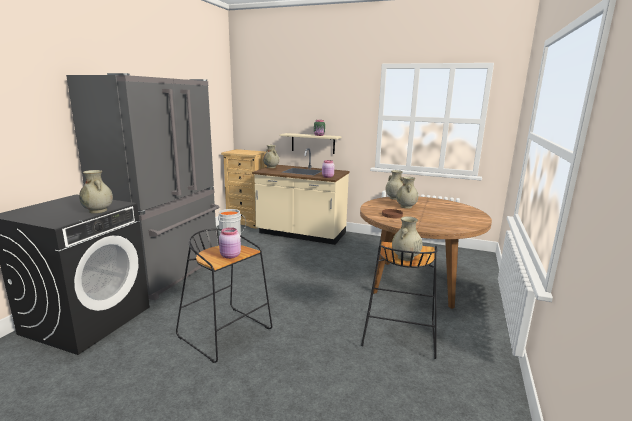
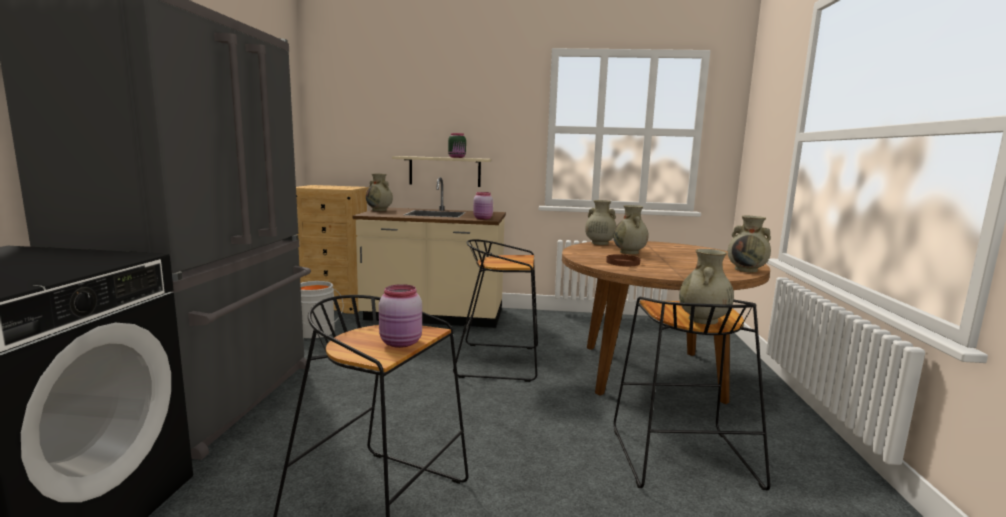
camera: 15 degrees left, 5 degrees down
(98, 211) = (81, 268): beige vase -> beige vase (747, 270)
(326, 266) = (500, 361): none -> black stool

